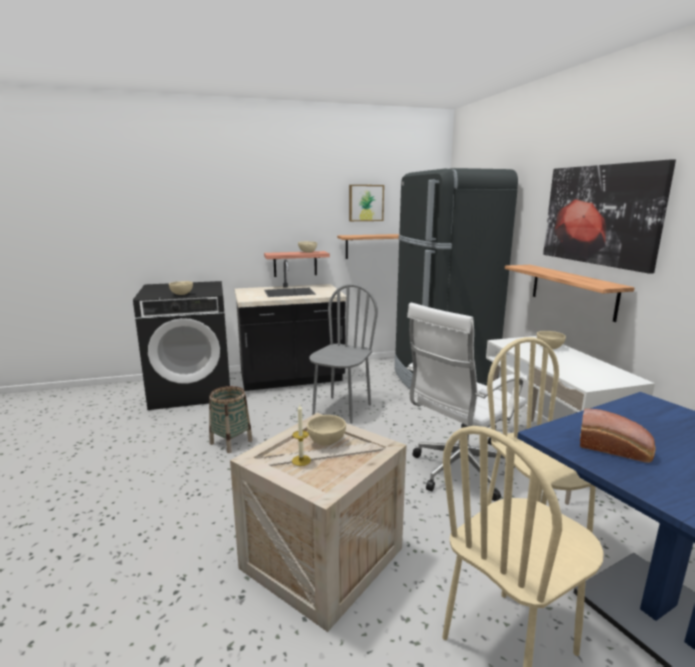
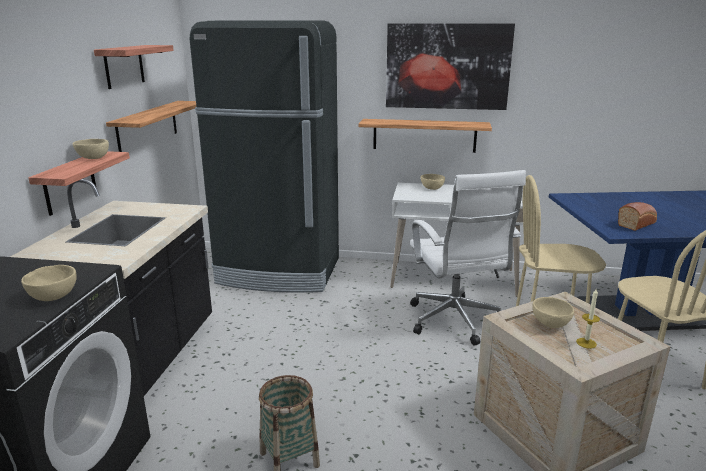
camera: 65 degrees left, 5 degrees up
(341, 409) = (281, 347): grey chair -> none
(365, 203) = (124, 66): picture -> shelf

